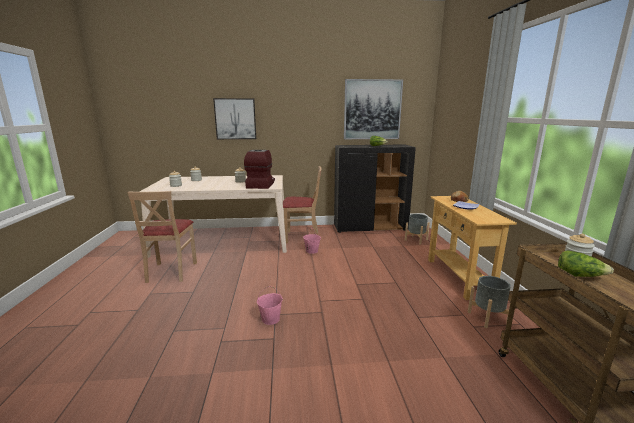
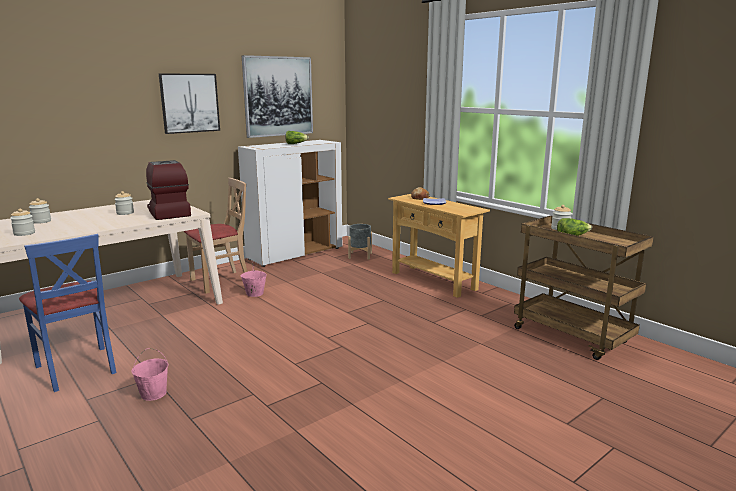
camera: 35 degrees left, 0 degrees up
(171, 272) = (77, 368): beige chair -> blue chair
(235, 119) = (84, 115): picture -> picture (189, 103)
(270, 319) = (296, 369): pink bucket -> pink bucket (153, 394)
(370, 228) = (295, 253): black cabinet -> white cabinet
(487, 317) = (485, 306): grey planter -> none

